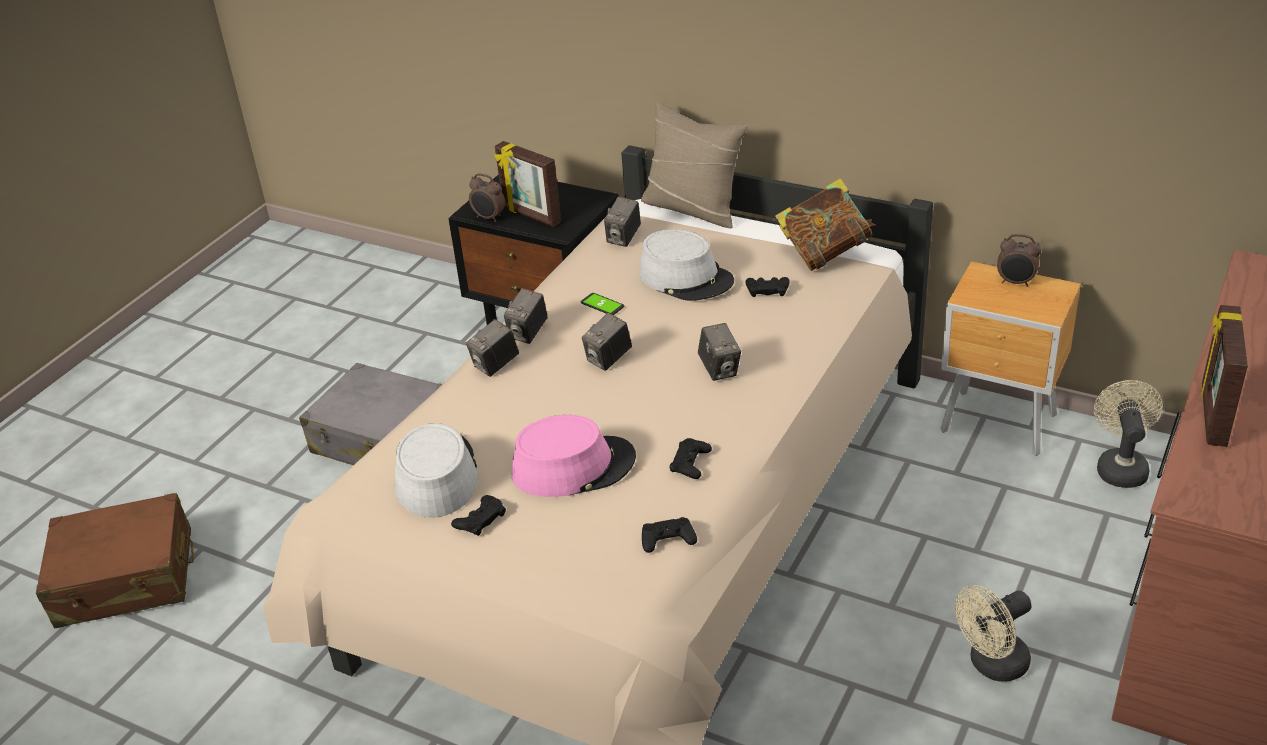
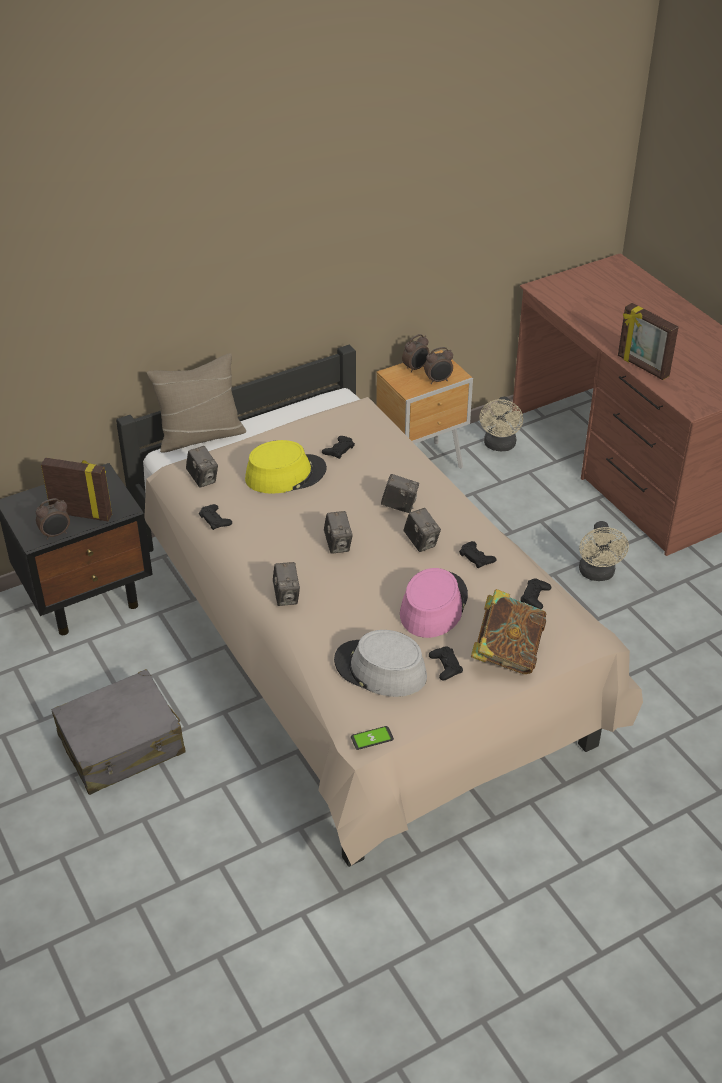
camera: 60 degrees left, 5 degrees up
(125, 579) = (125, 967): brown suitcase -> none
(528, 333) = (266, 567): camera -> camera (421, 542)
(531, 215) = (81, 513): picture frame -> picture frame turned 150 degrees counterclockwise
(569, 273) = (215, 520): none -> black game controller
(602, 305) = (272, 521): phone -> phone (372, 738)
(686, 278) = (285, 474): grey hat -> yellow hat
(825, 253) = (327, 411): book -> book (507, 653)
(1016, 307) = (438, 381): none -> alarm clock
(1120, 466) = (499, 446): beige fan -> beige fan turned 120 degrees counterclockwise

